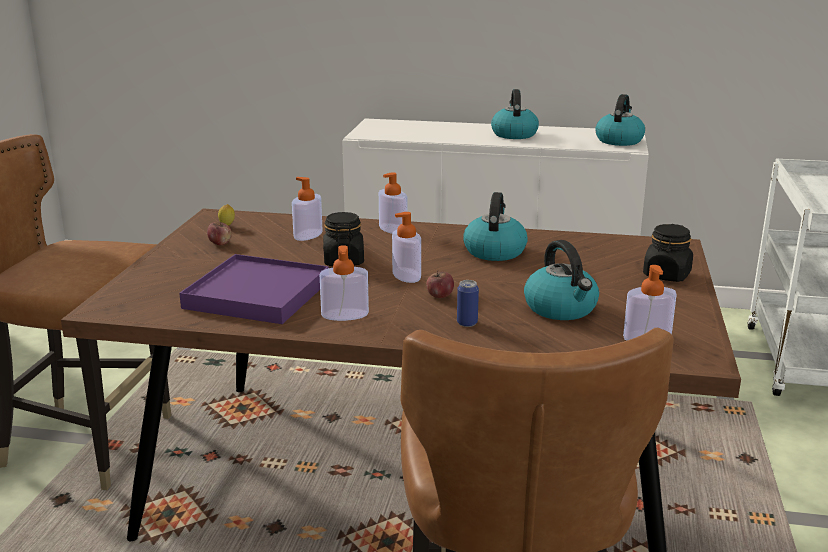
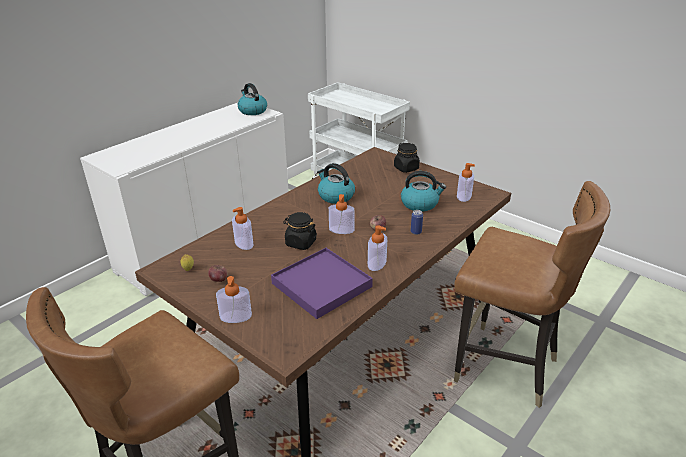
camera: 60 degrees left, 10 degrees up
(393, 229) = (269, 213): soap dispenser -> soap dispenser (235, 316)
(514, 134) = (198, 129): kettle -> none

